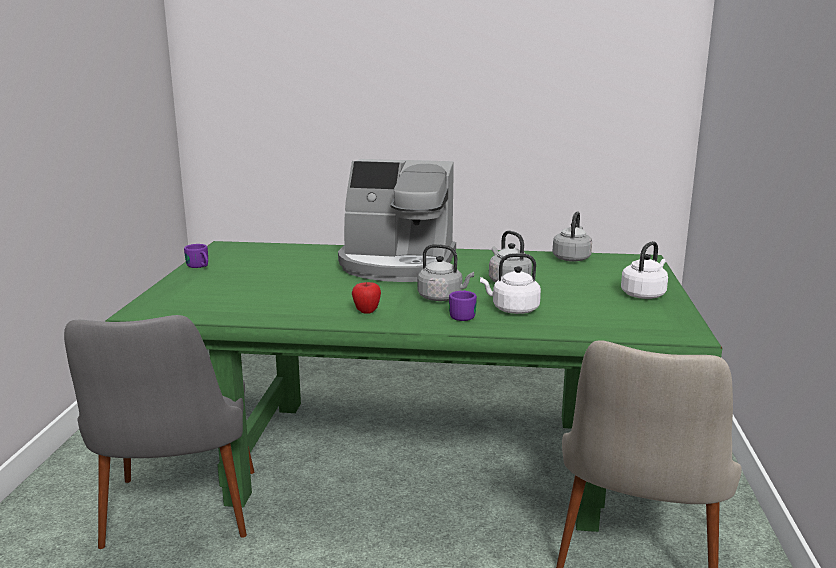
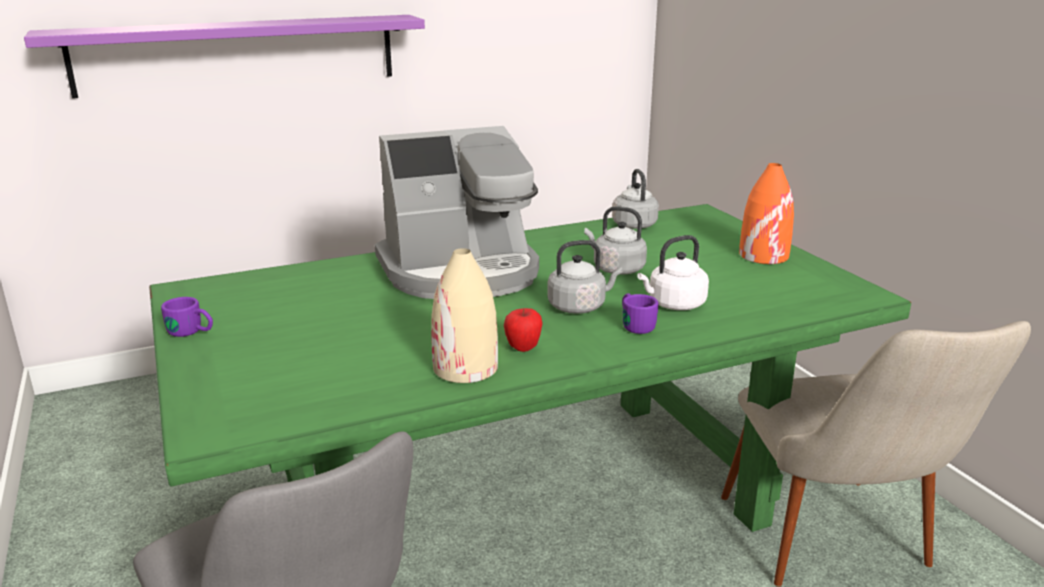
camera: 30 degrees left, 5 degrees up
(315, 313) = (465, 368): none -> beige vase
(344, 104) = (238, 54): none -> purple shelf
(644, 294) = (763, 255): white kettle -> orange vase

